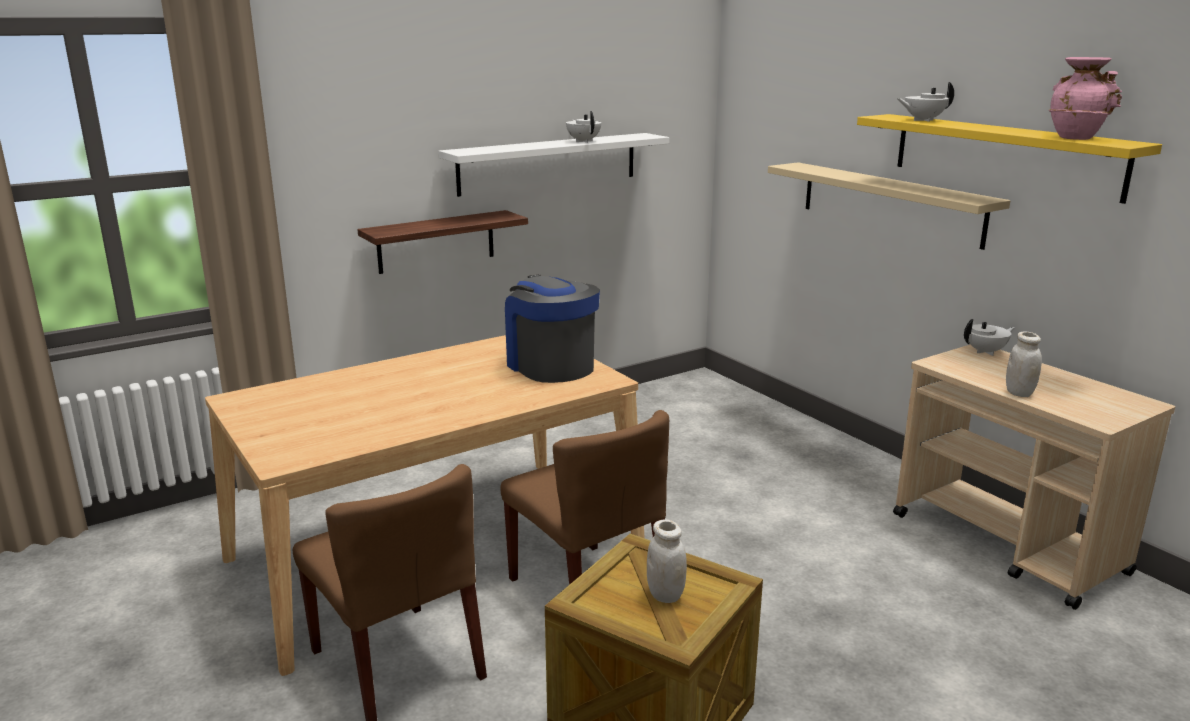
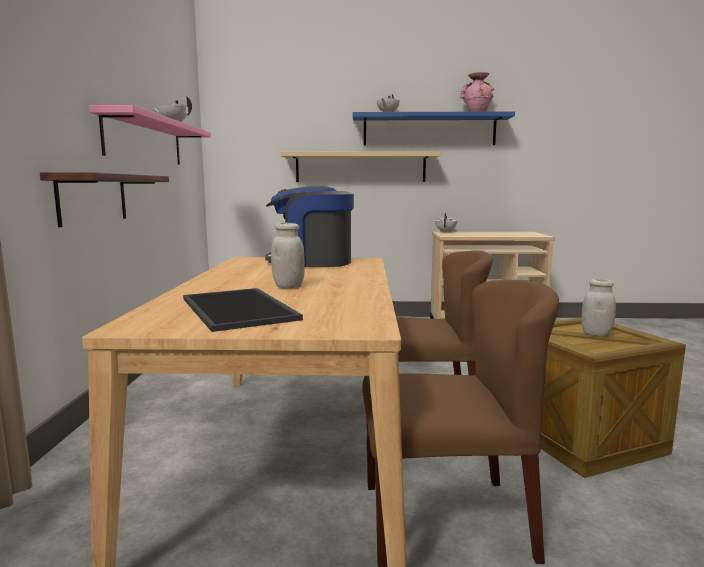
camera: 55 degrees left, 10 degrees down
(308, 408) = (240, 309): none -> tray
(549, 163) = (145, 141): white shelf -> pink shelf
(1004, 155) = (429, 130): yellow shelf -> blue shelf
(1019, 393) = (498, 235): white jar -> white jar (288, 286)

